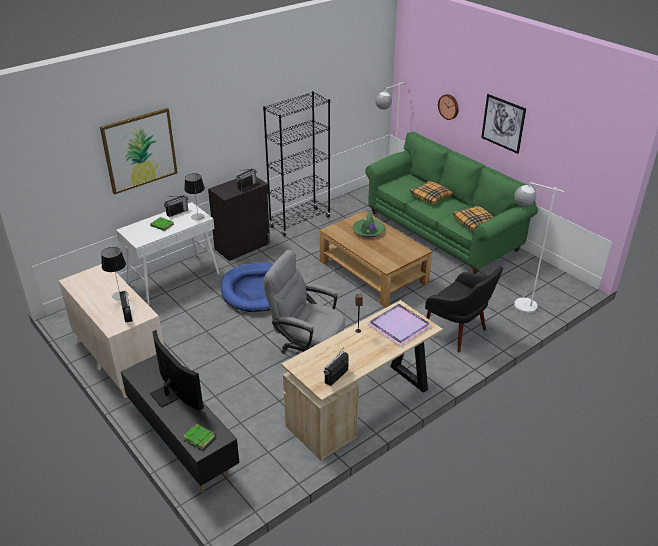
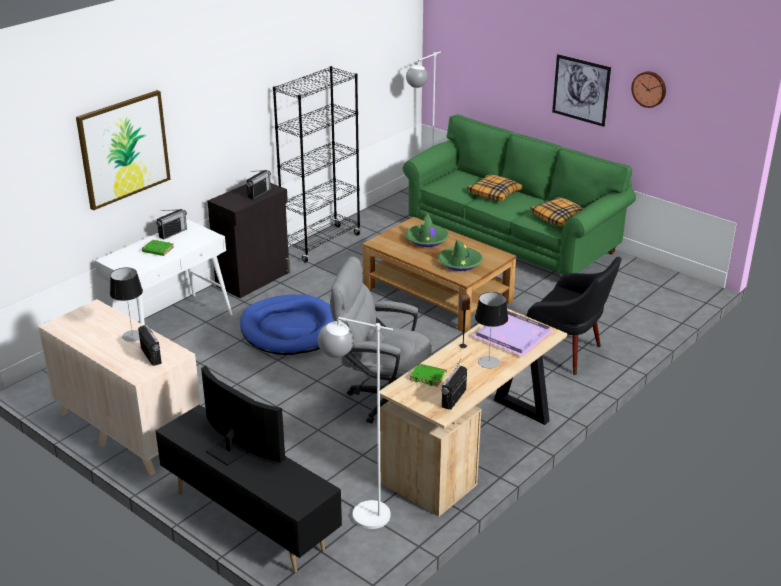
camera: 10 degrees left, 5 degrees down
(198, 216) = (203, 236): table lamp -> table lamp (489, 362)
(200, 437) = (291, 494): green book -> green book (428, 377)
(387, 253) = (460, 263): none -> green hat
(449, 106) = (504, 77): wall clock -> wall clock (649, 89)
(517, 303) = (630, 312): white floor lamp -> white floor lamp (358, 512)

